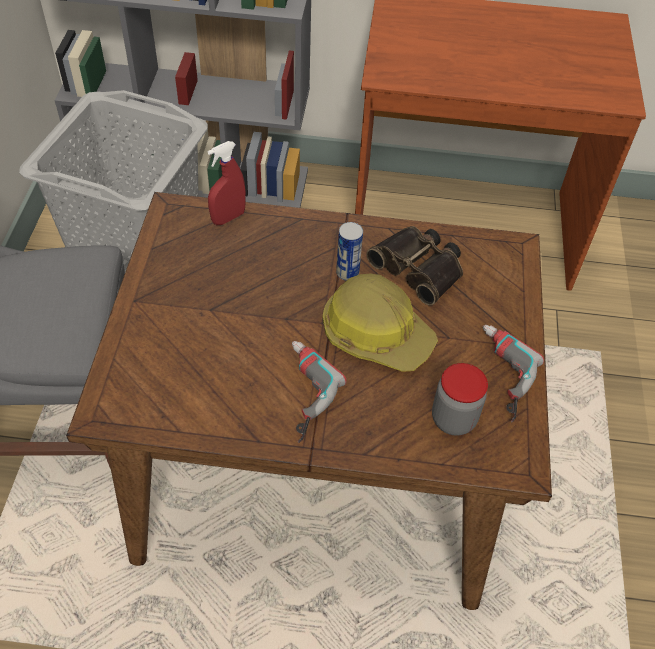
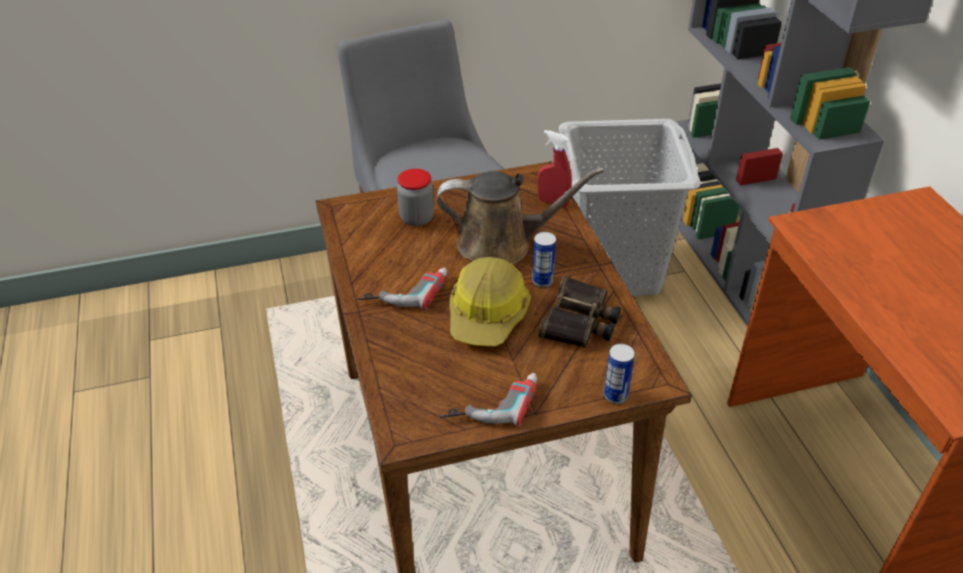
camera: 70 degrees right, 10 degrees down
(271, 283) = (502, 244): none -> brown watering can
(453, 419) = (426, 383): jar -> jar (416, 218)
(524, 282) = (615, 395): none -> can

